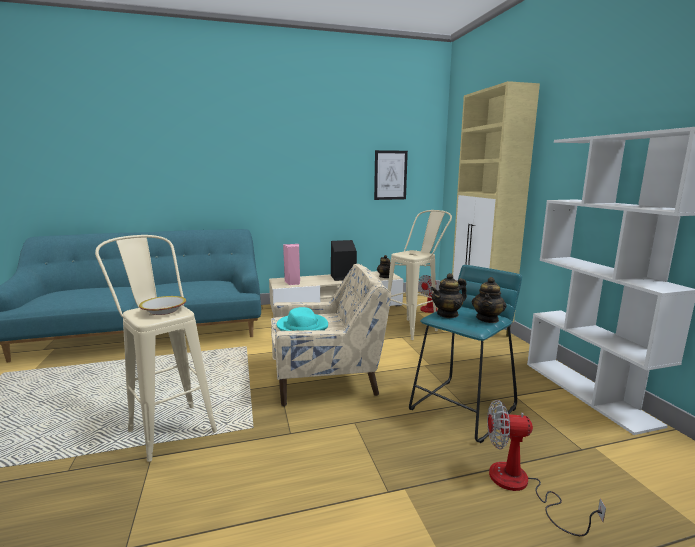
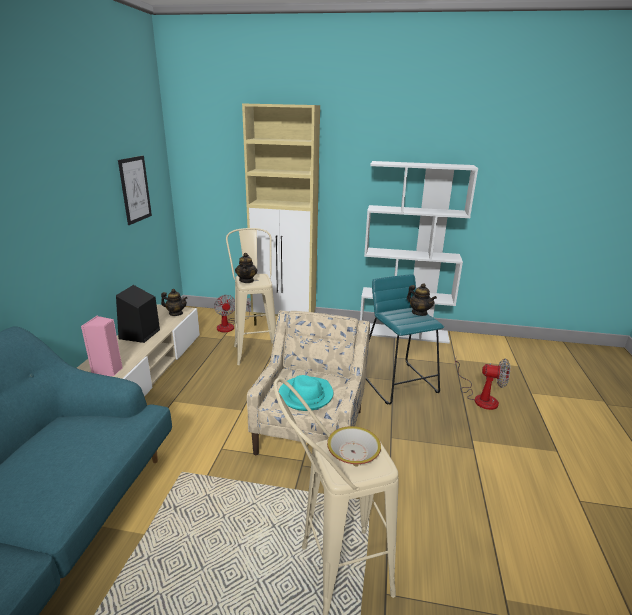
camera: 65 degrees left, 10 degrees up
(447, 314) = (402, 321): teapot -> teapot (246, 280)
(520, 486) = (480, 397): fan -> fan turned 105 degrees counterclockwise

